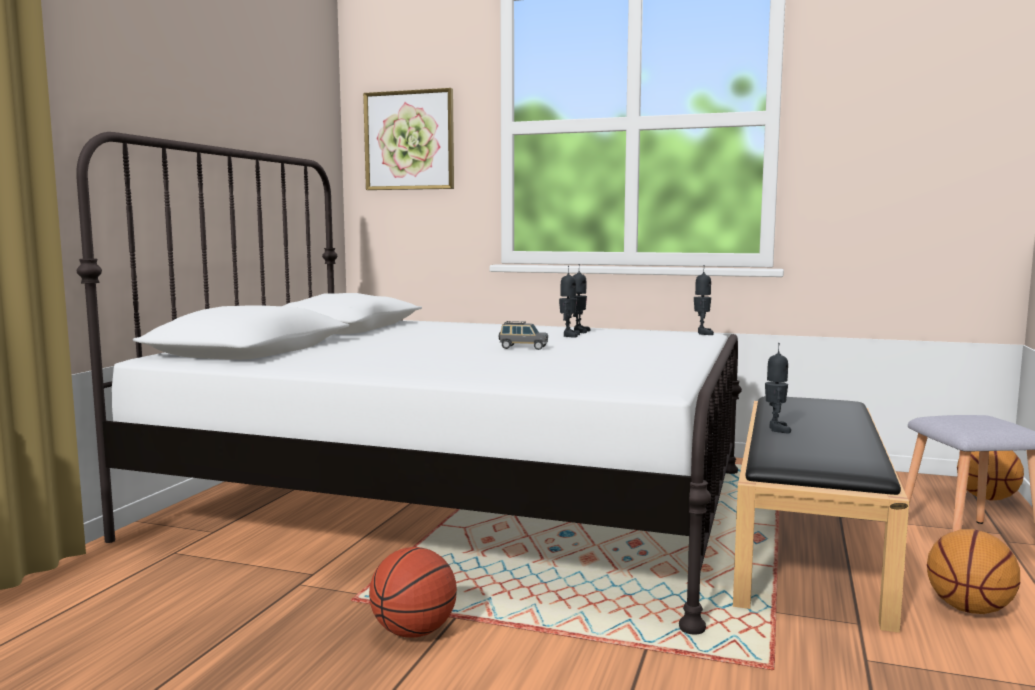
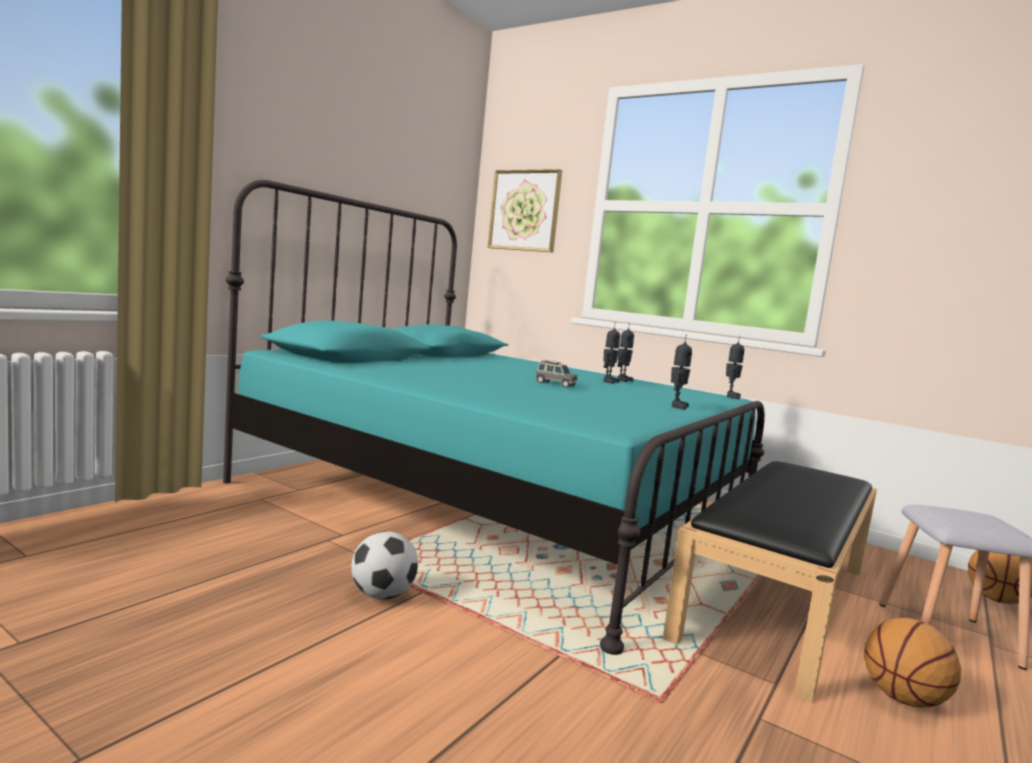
camera: 15 degrees right, 0 degrees up
(414, 632) = (382, 595): basketball -> football
(457, 502) = (491, 504): white bed -> turquoise bed
(776, 429) = (753, 489): toy robot -> toy robot (677, 406)

